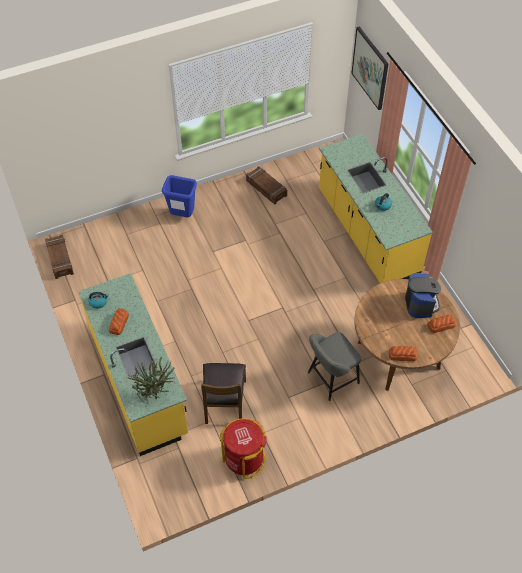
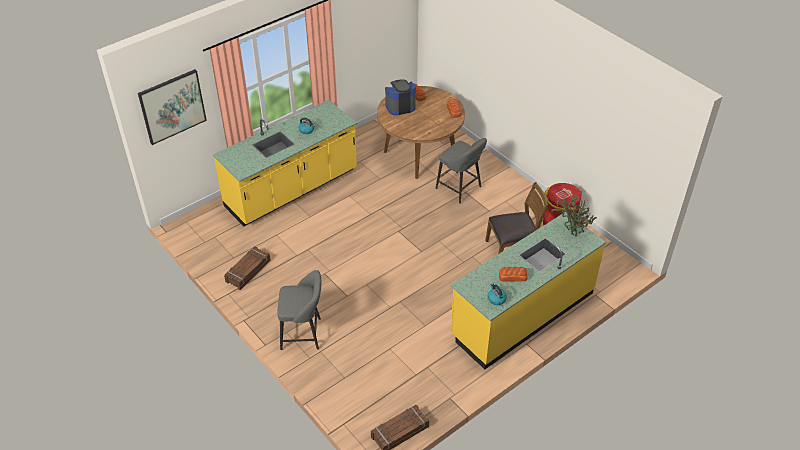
camera: 105 degrees left, 10 degrees down
(182, 215) = (303, 334): blue trash can -> grey stool

